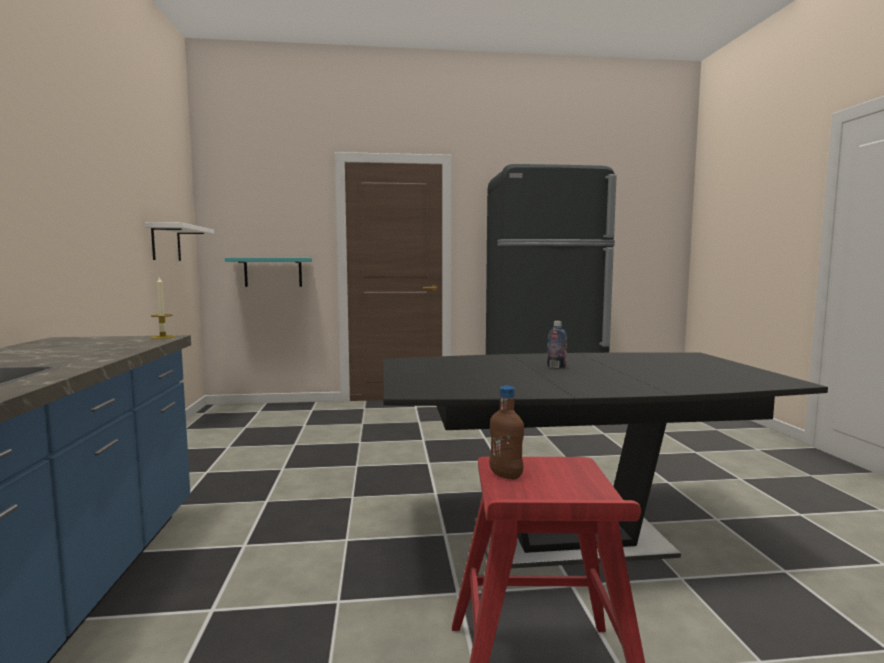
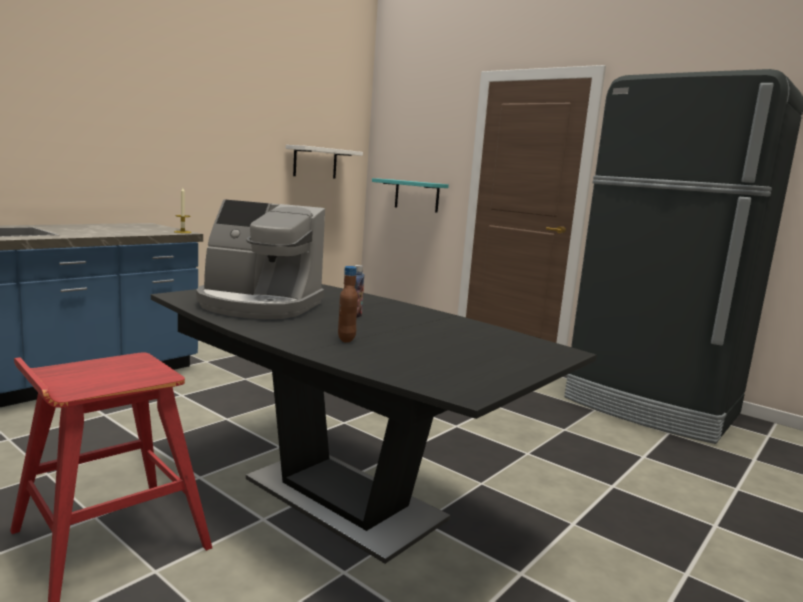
camera: 45 degrees right, 5 degrees up
(489, 379) = (258, 305): none -> coffee machine
(506, 475) = (109, 363): brown bottle -> brown bottle (346, 339)

